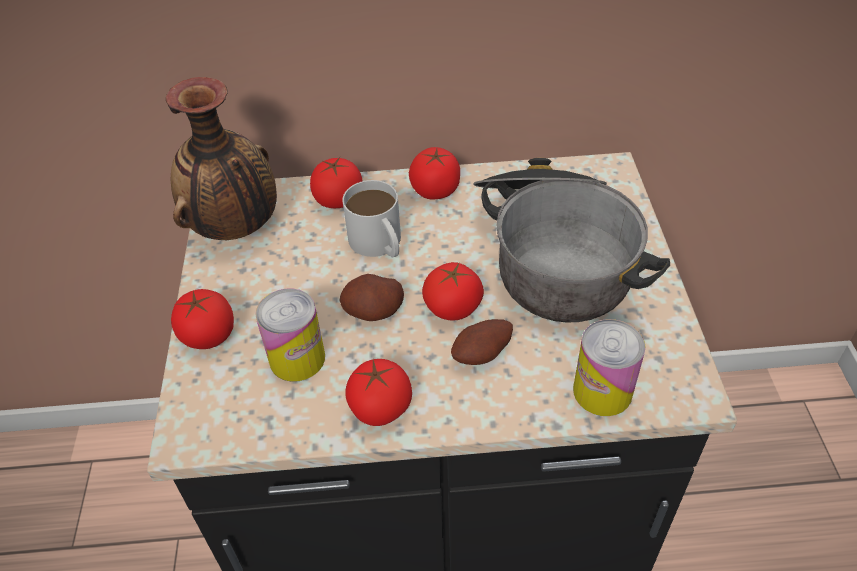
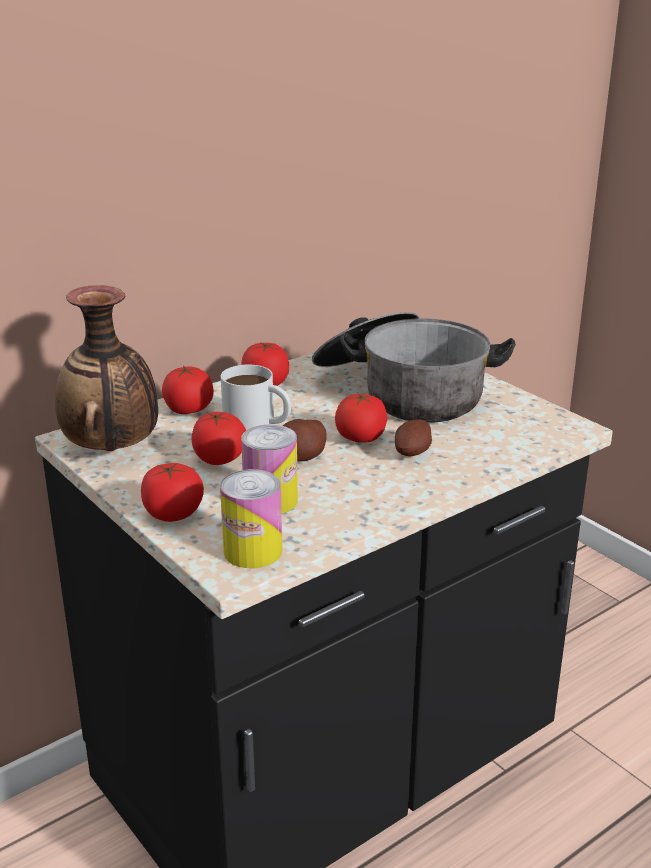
camera: 35 degrees left, 20 degrees down
(380, 408) = (372, 502): tomato -> tomato (219, 459)
(602, 391) = (516, 444): can -> can (253, 551)

